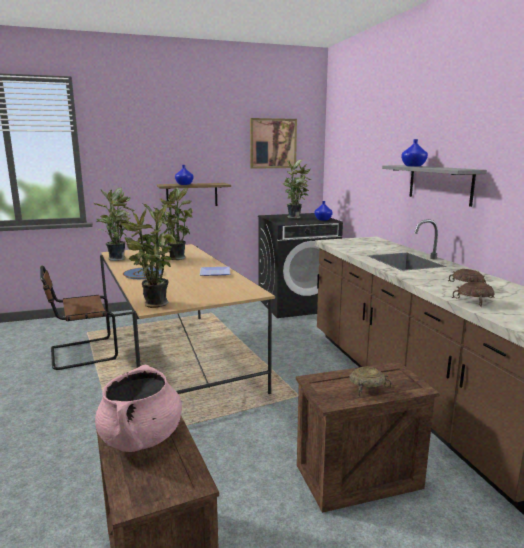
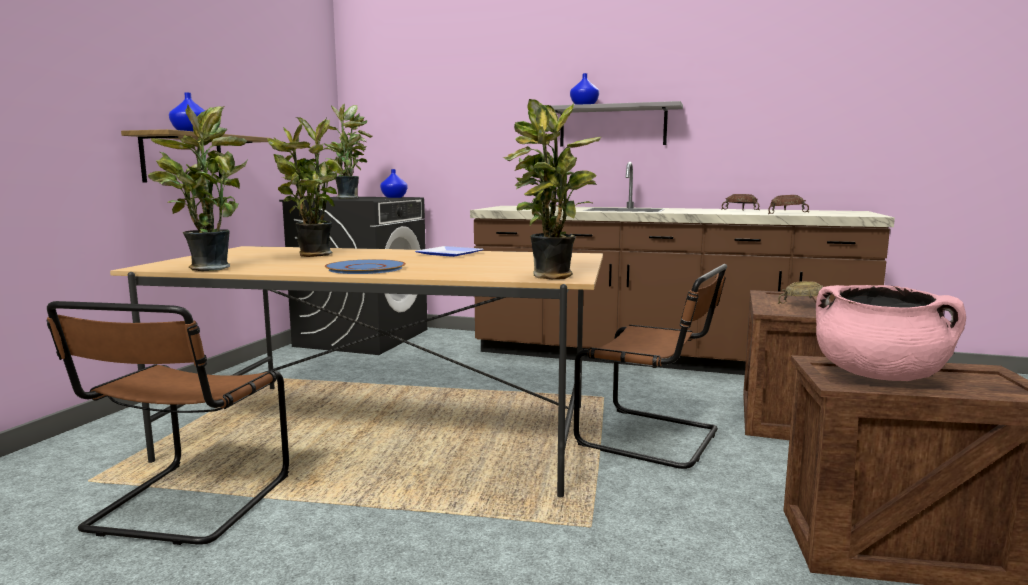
camera: 55 degrees left, 5 degrees down
(249, 431) = (654, 438): none -> brown chair
(273, 143) = (285, 79): picture -> none

